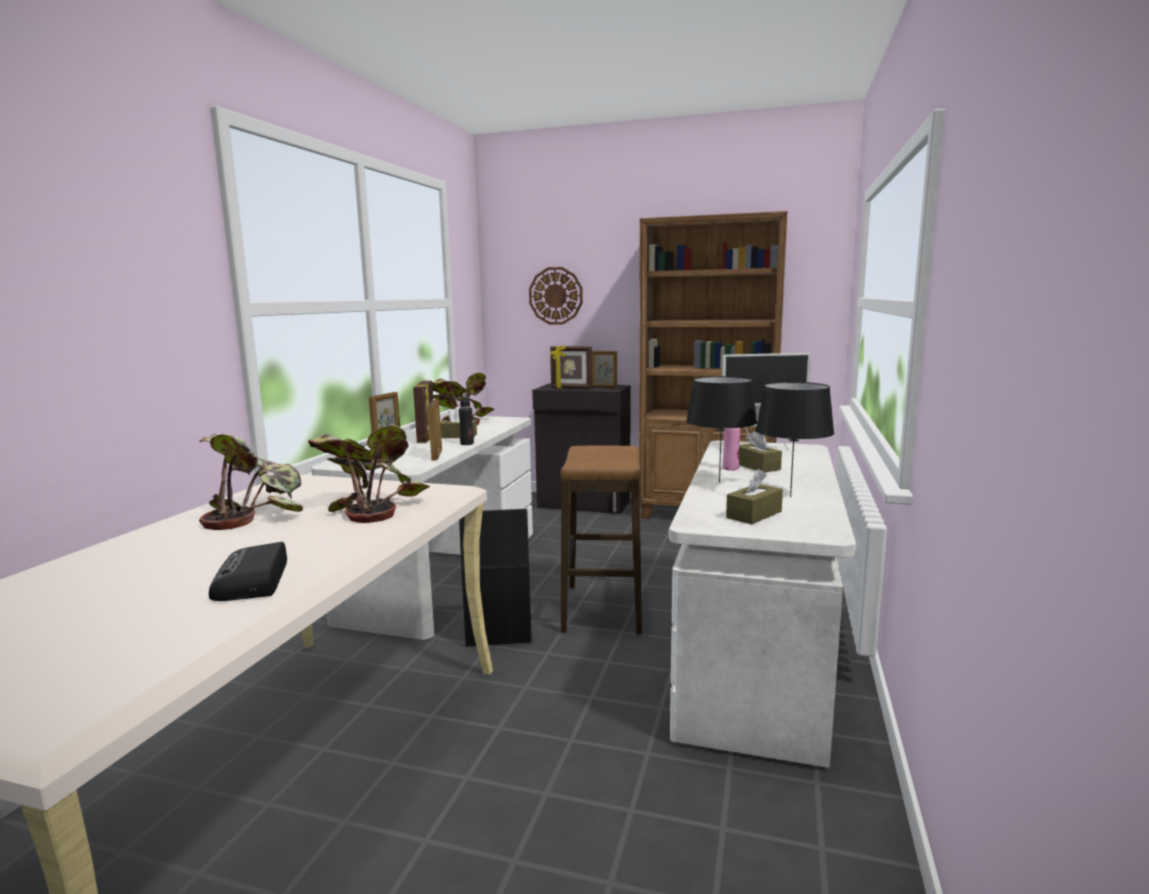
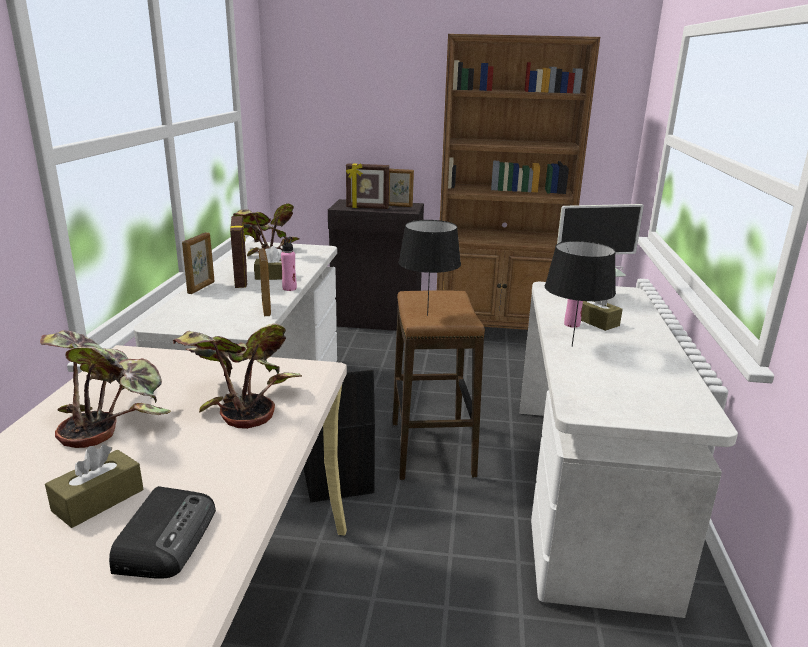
camera: 10 degrees left, 10 degrees up
(252, 581) = (167, 537): radio -> radio turned 150 degrees counterclockwise
(467, 443) = (289, 288): black bottle -> pink bottle
(555, 296) = (347, 107): wall clock -> none
(754, 514) = (627, 394): brown tissue box -> brown tissue box (98, 500)
(790, 496) = (647, 366): black table lamp -> black table lamp (427, 315)

